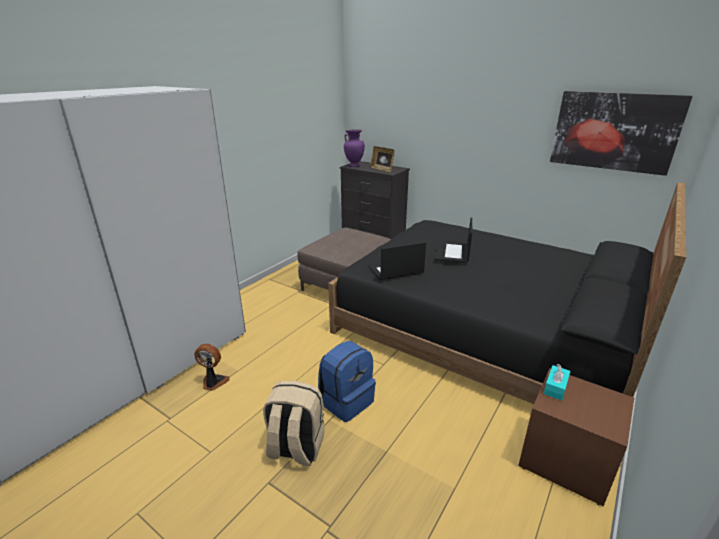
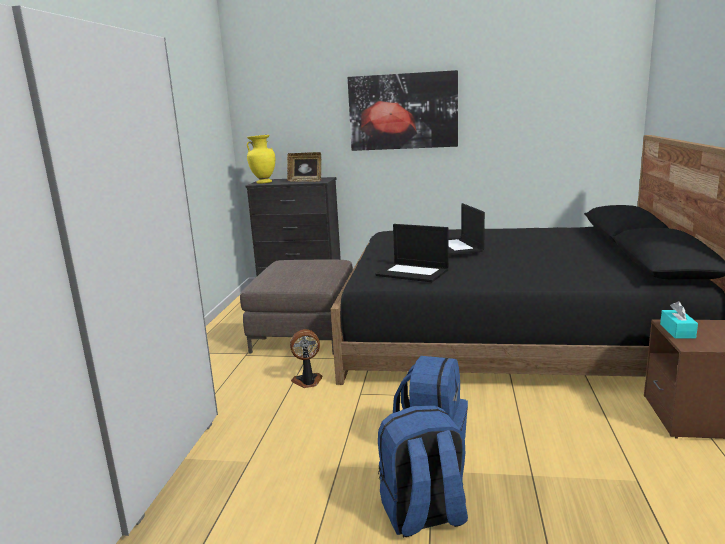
camera: 25 degrees left, 10 degrees down
(213, 382) = (225, 487): fan -> fan (307, 382)
(295, 448) = (423, 515): beige backpack -> blue backpack
(354, 166) = (263, 183): purple vase -> yellow vase
(395, 270) = (413, 272): laptop -> laptop turned 105 degrees counterclockwise
(614, 131) = (563, 100): picture -> picture (403, 111)

